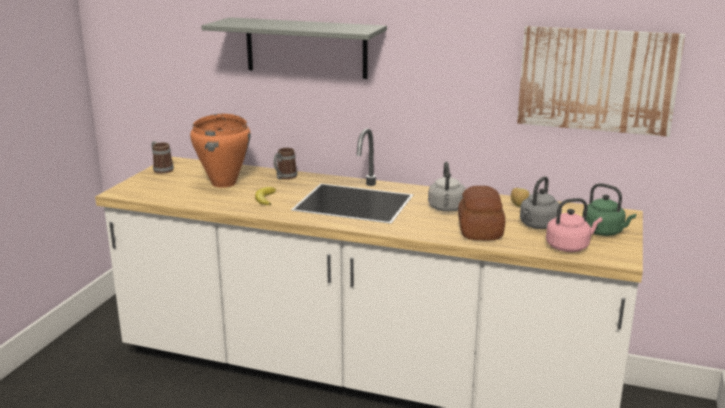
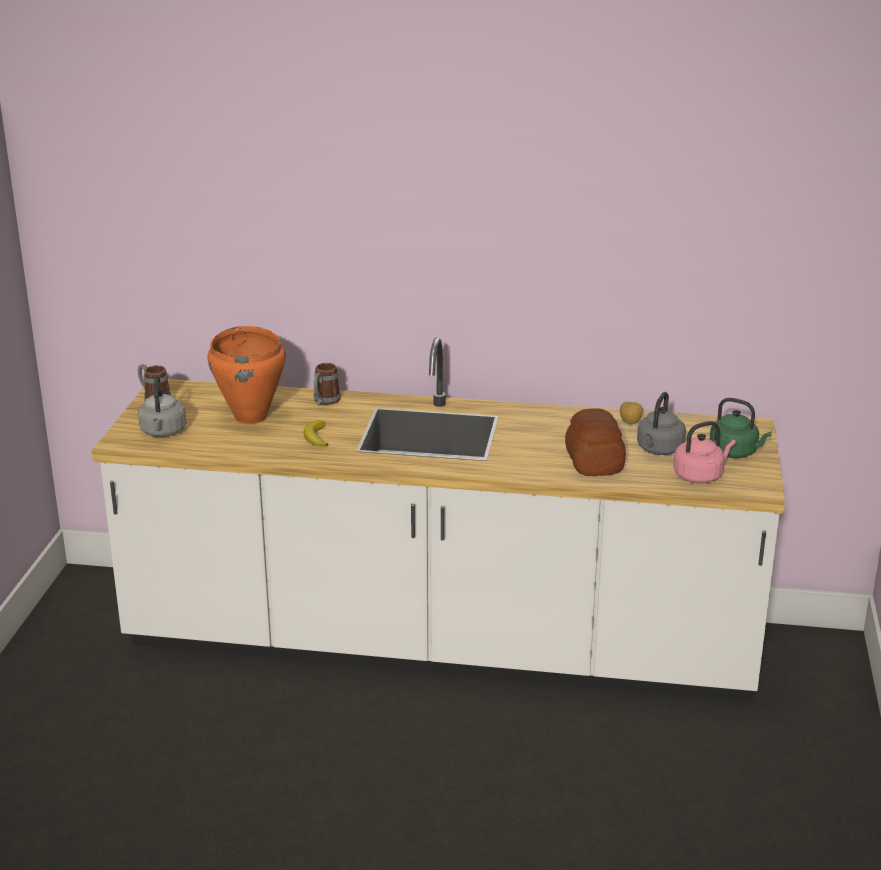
camera: 10 degrees left, 5 degrees up
(306, 48) = (346, 234): grey shelf -> none
(446, 209) = (545, 434): grey kettle -> grey kettle (163, 432)
(597, 79) = (716, 269): picture -> none

